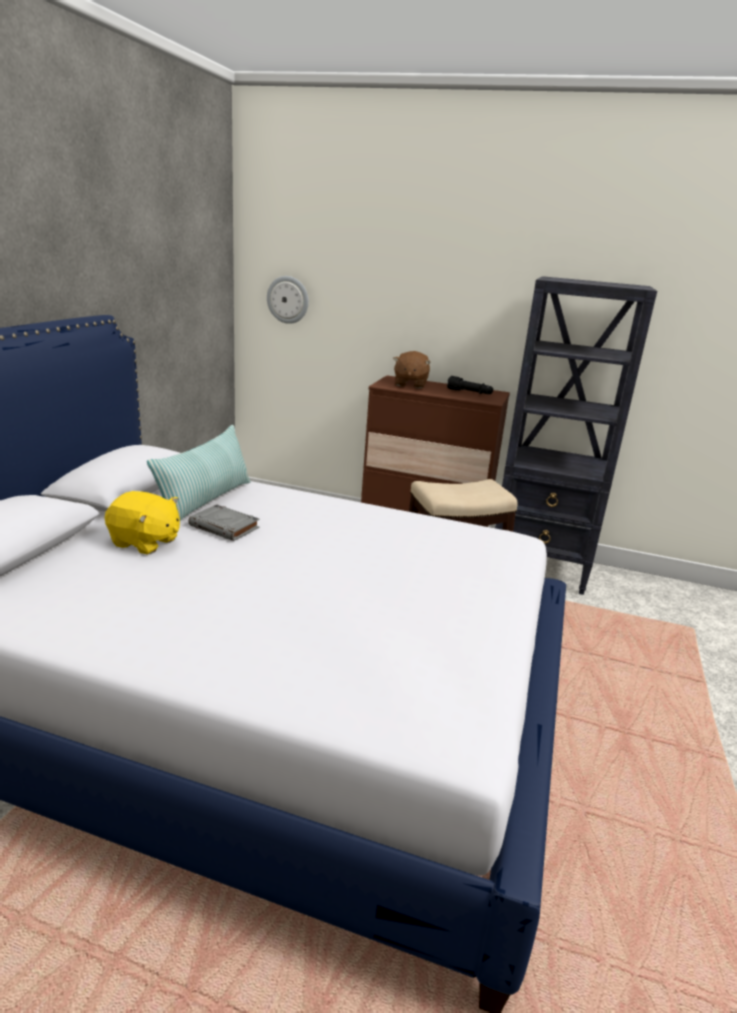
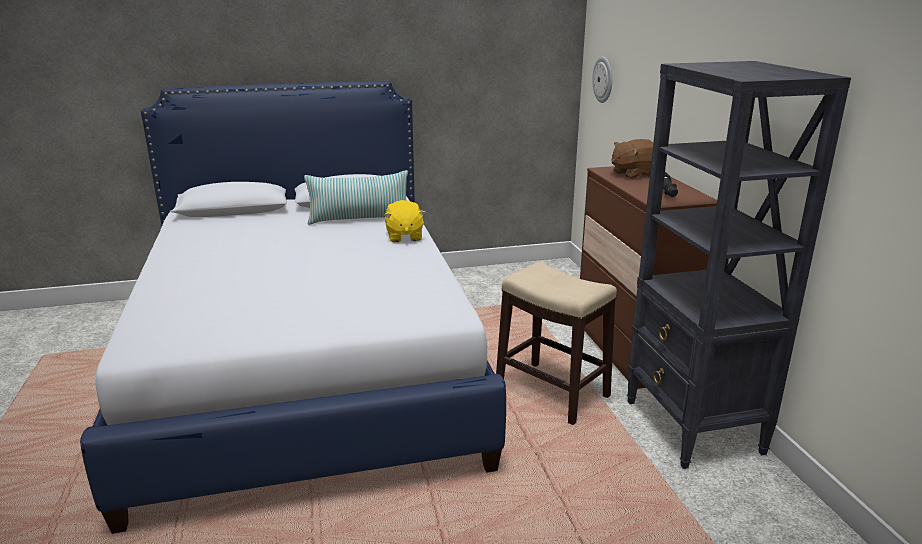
camera: 60 degrees right, 0 degrees up
(145, 542) = (282, 225): yellow plush toy -> yellow plush toy (404, 236)
(225, 527) = (328, 233): grey book -> none

